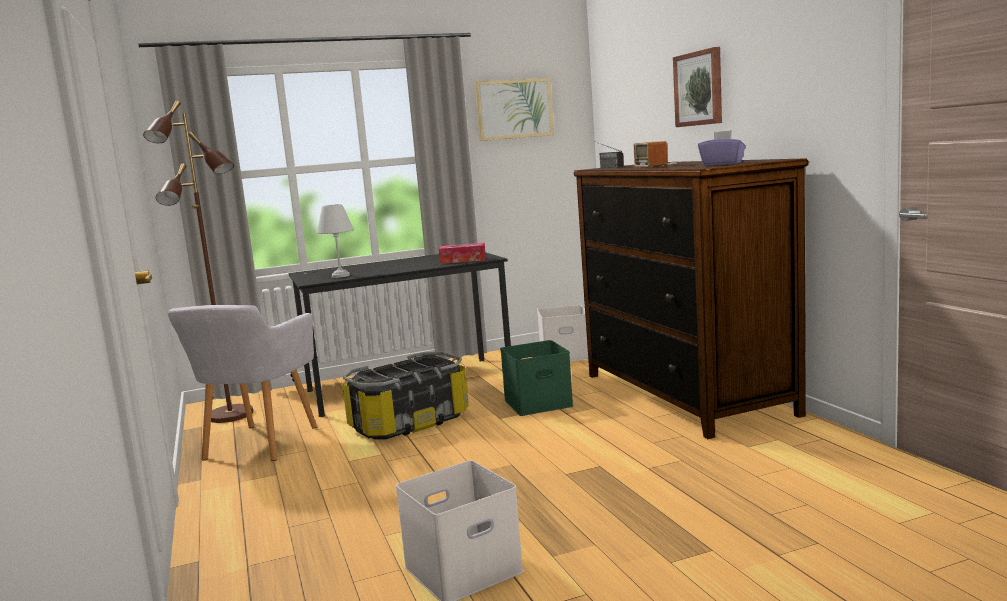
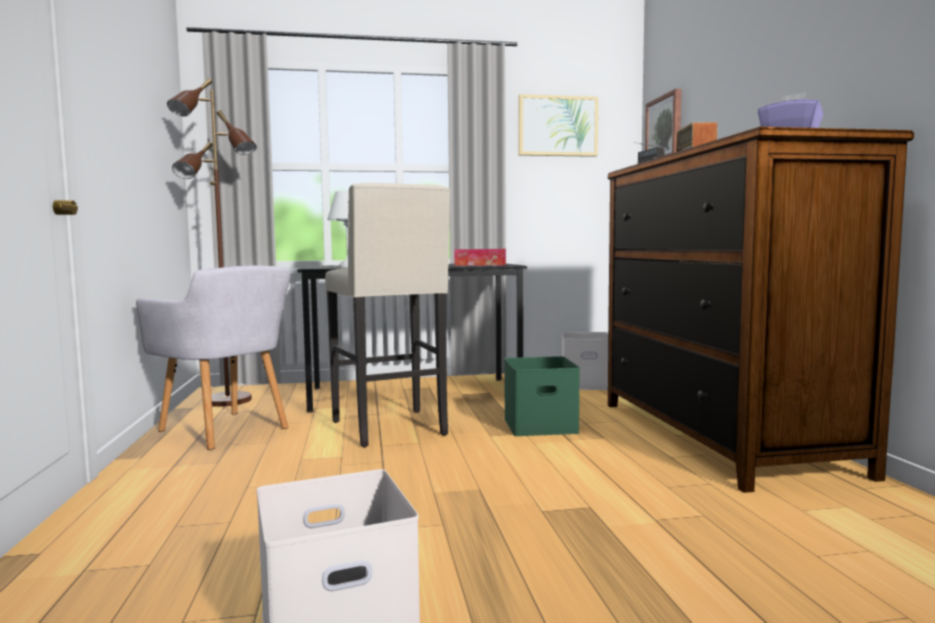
camera: 10 degrees right, 5 degrees down
(257, 445) = (226, 430): grey armchair -> grey armchair turned 75 degrees counterclockwise
(410, 423) = (391, 429): storage box -> beige stool
(699, 88) = (763, 80): picture -> picture (665, 128)

